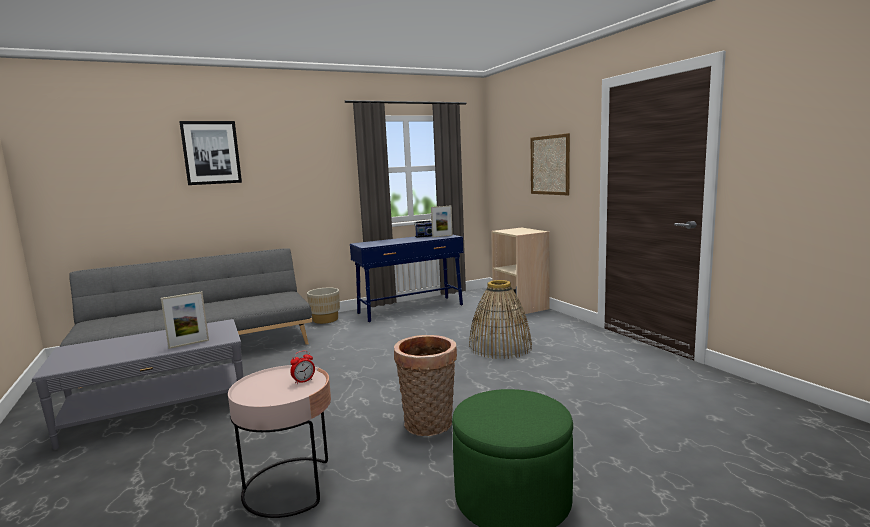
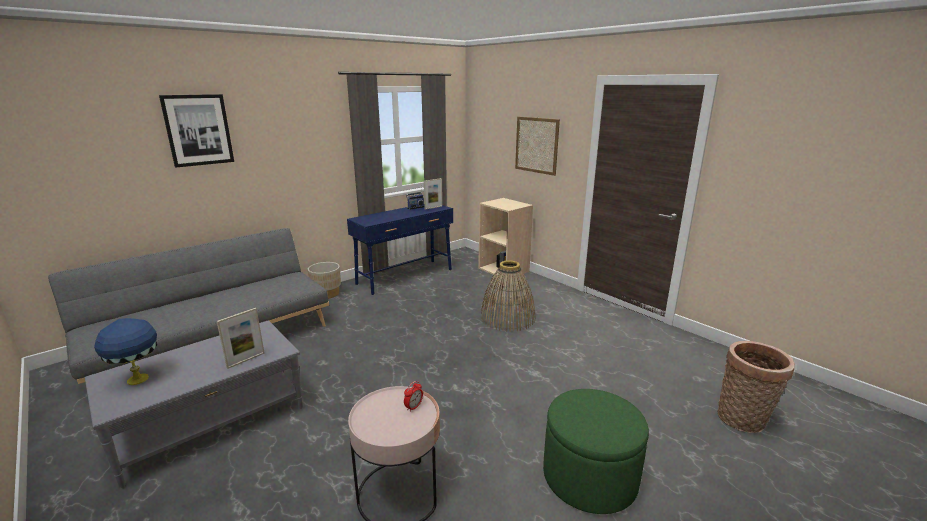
camera: 15 degrees left, 10 degrees up
(92, 351) = (138, 379): none -> blue table lamp
(429, 426) = (488, 412): basket -> basket (743, 420)

